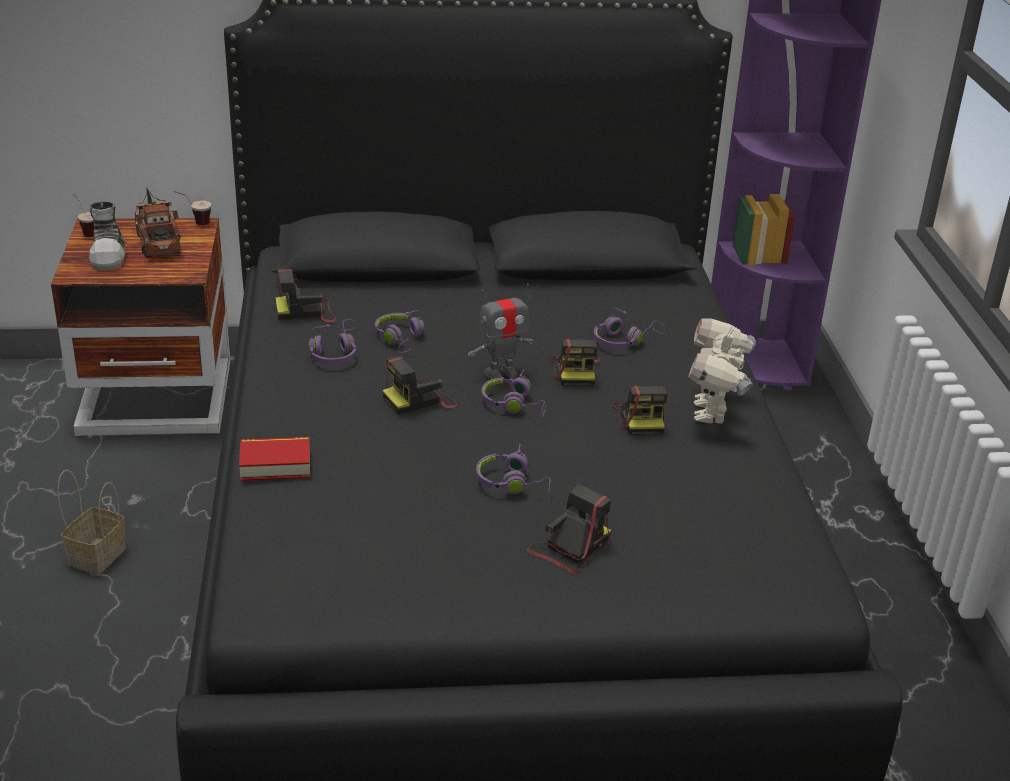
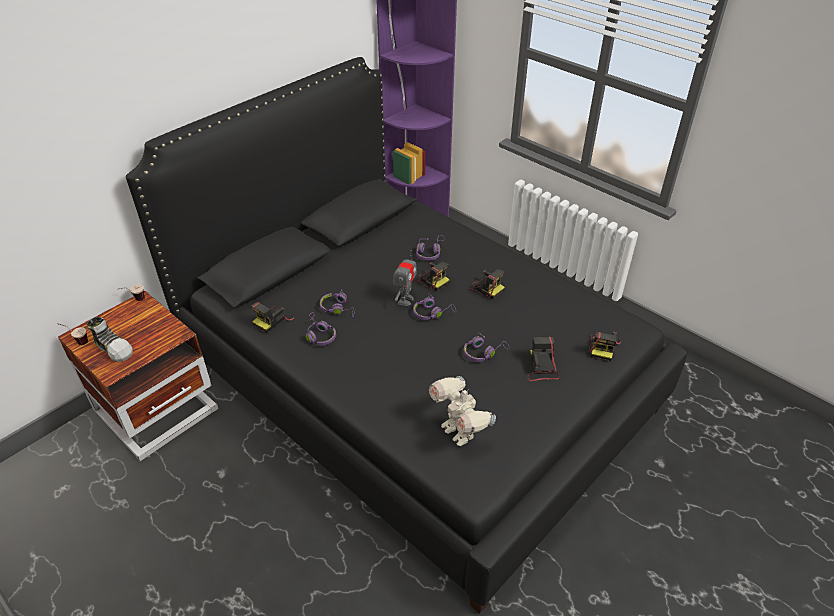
camera: 40 degrees left, 10 degrees up
(97, 554) = (241, 515): basket -> none
(157, 240) = (130, 323): toy truck -> none
(275, 465) = (378, 412): book -> none
(419, 400) = (391, 336): camera -> camera (603, 347)
(713, 412) = (506, 268): toy robot -> toy robot (459, 431)

